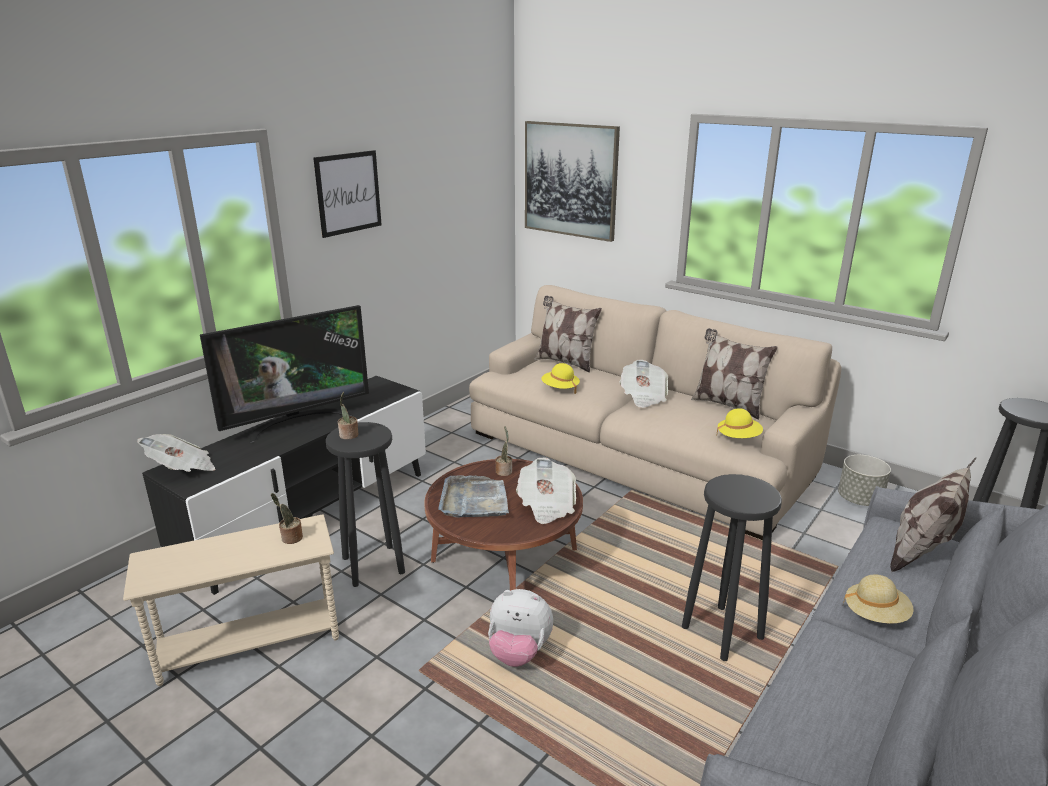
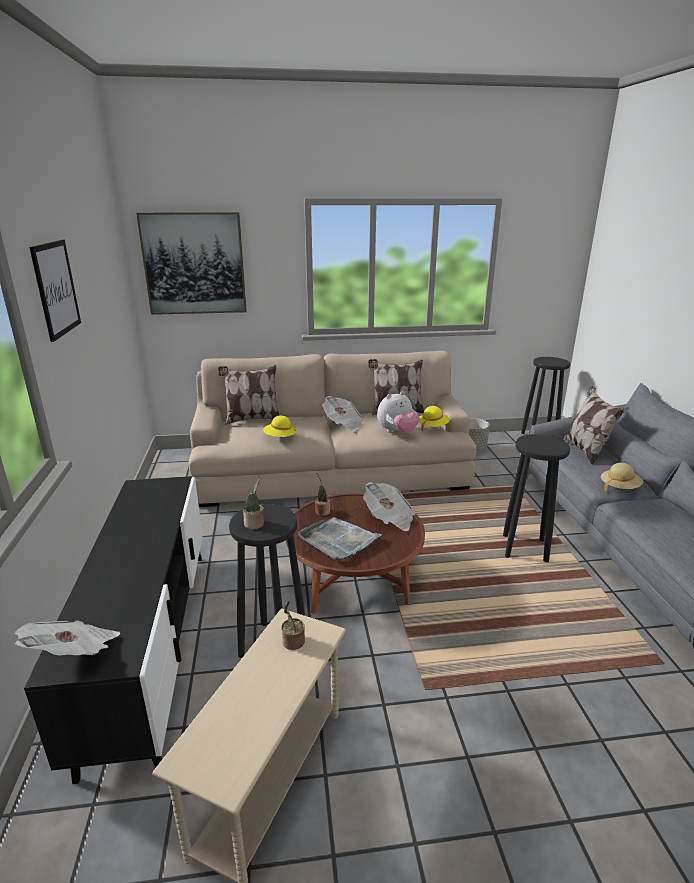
camera: 45 degrees left, 0 degrees up
(297, 422) = (122, 549): television -> none
(519, 653) = (458, 631): plush toy -> plush toy (397, 432)

